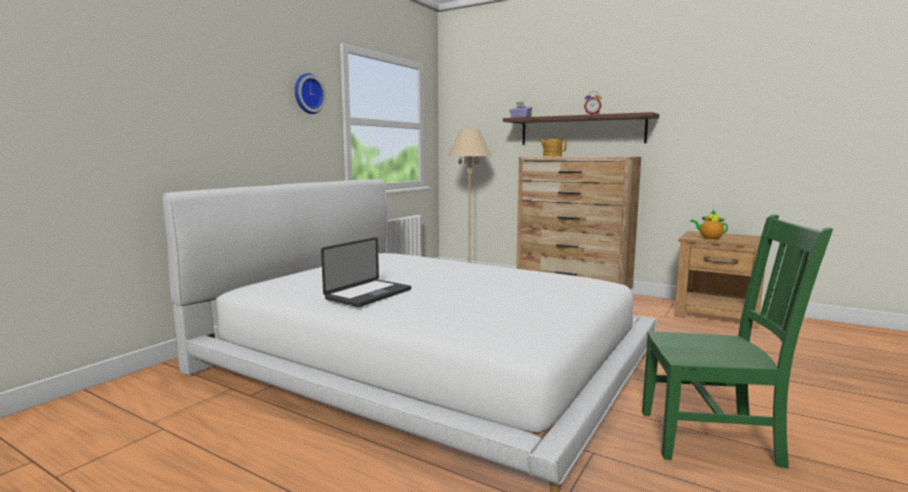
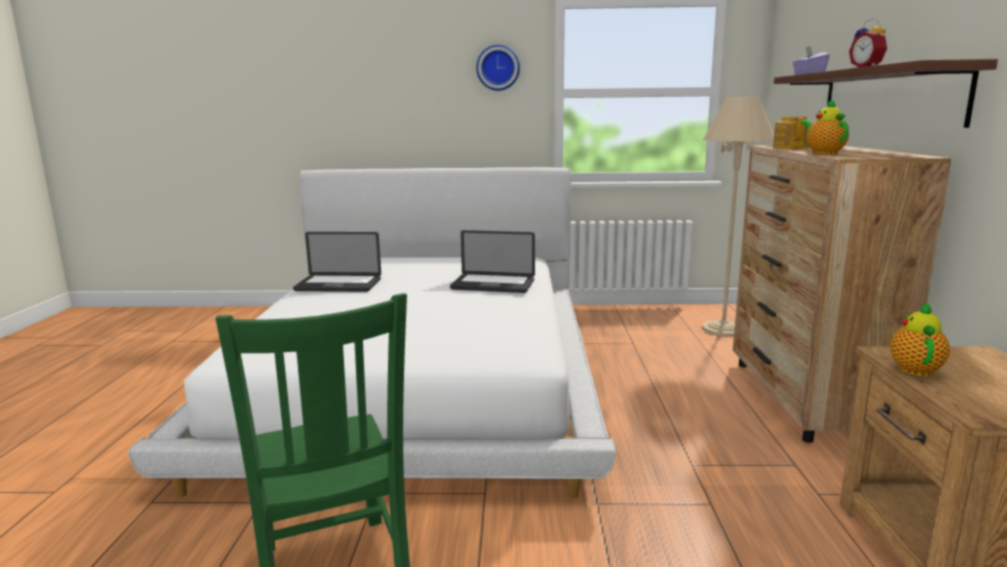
camera: 60 degrees right, 5 degrees up
(453, 265) = (493, 285): none -> laptop
(597, 156) = (823, 153): none -> teapot

